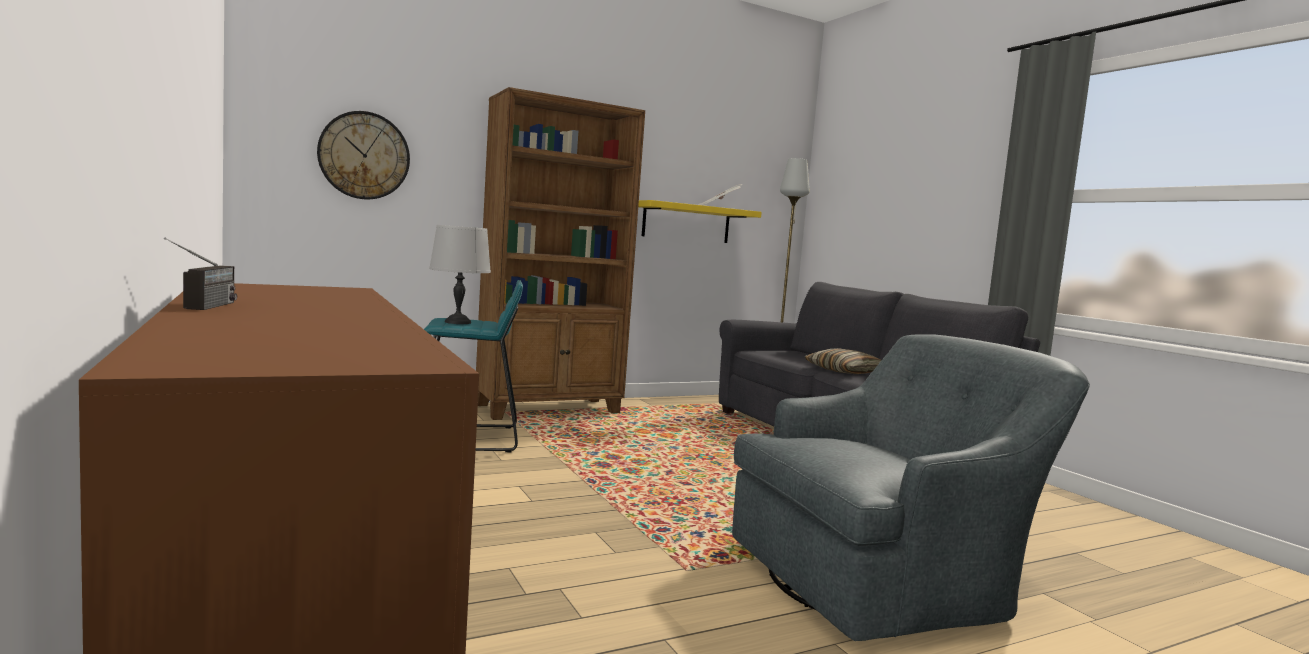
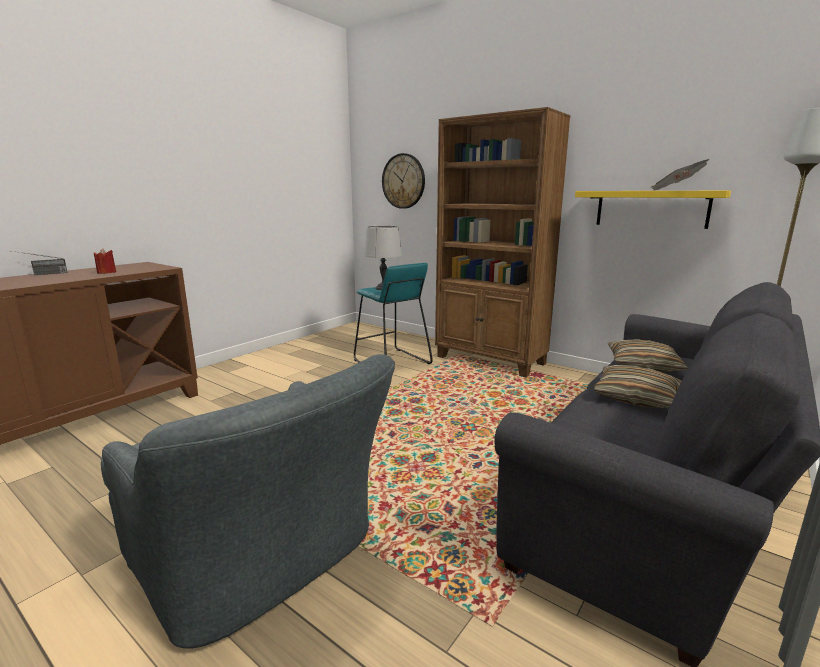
camera: 65 degrees right, 10 degrees up
(323, 298) = (106, 272): none -> red candle
(786, 357) = (643, 365): none -> pillow

